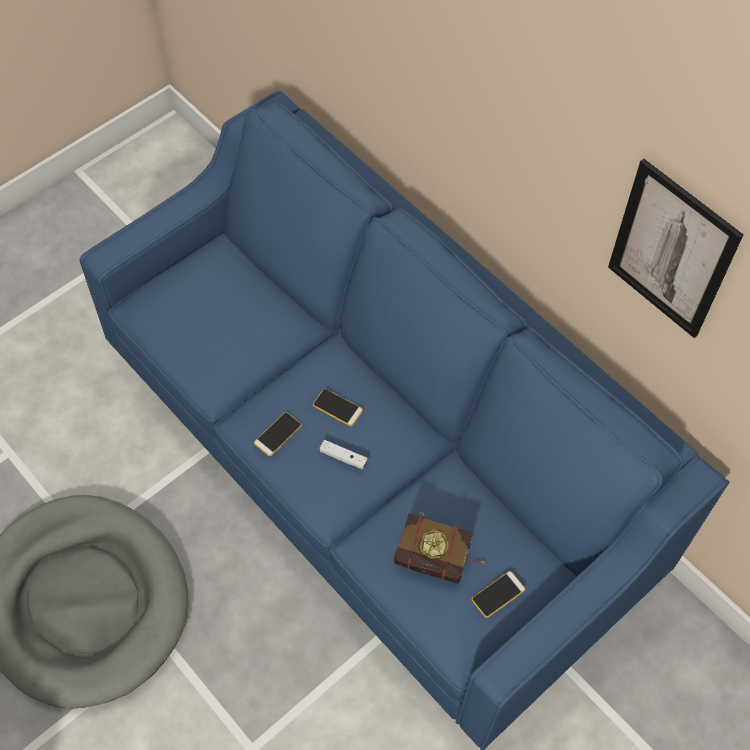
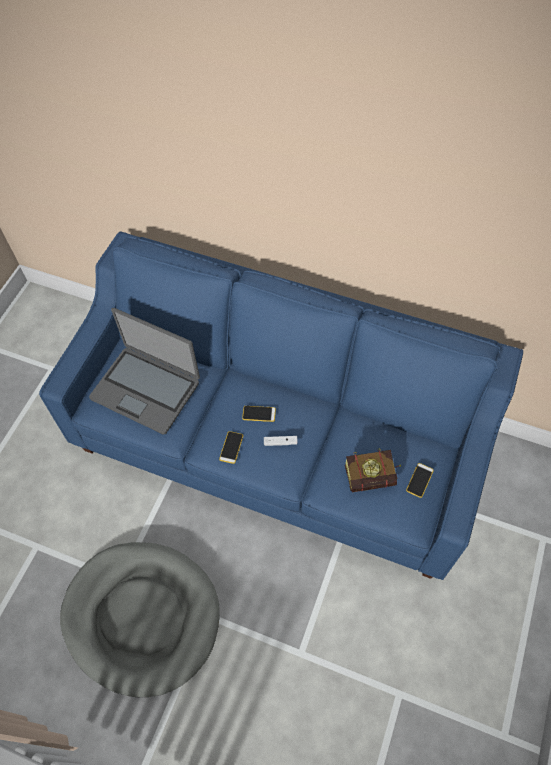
camera: 25 degrees left, 0 degrees up
(215, 311) = (146, 389): none -> laptop
(671, 250) = (458, 218): picture -> none

